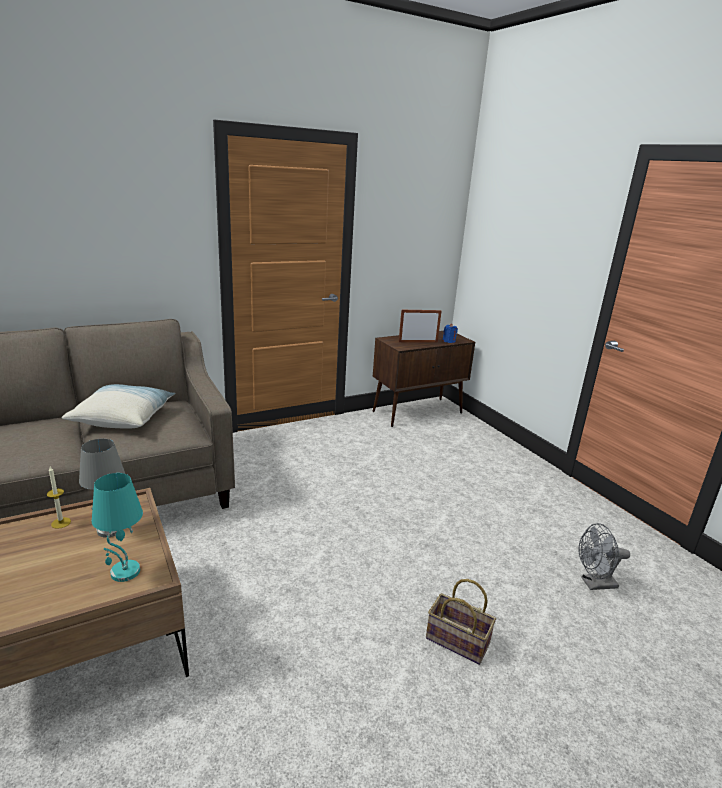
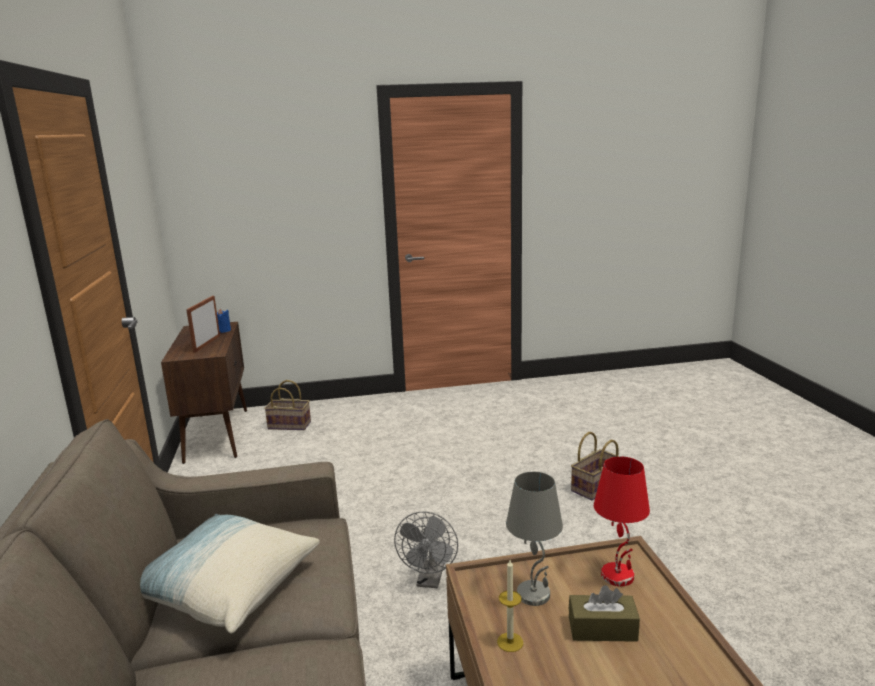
camera: 70 degrees left, 5 degrees down
(60, 564) = (602, 629): none -> brown tissue box
(124, 572) = (618, 576): turquoise table lamp -> red table lamp
(454, 435) = (290, 425): none -> basket
(594, 584) = (544, 419): grey fan -> grey fan (430, 580)

